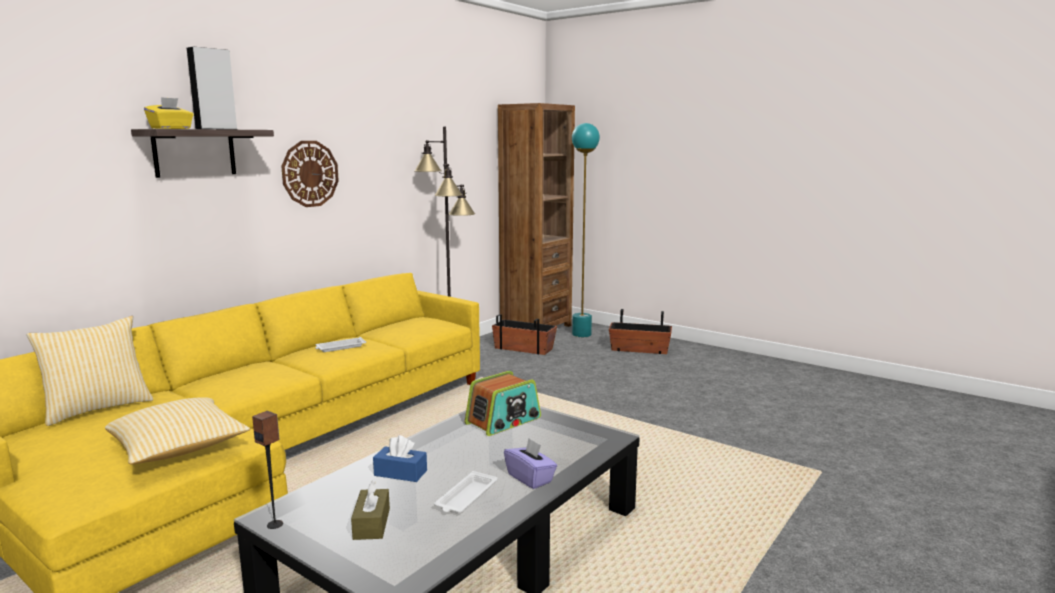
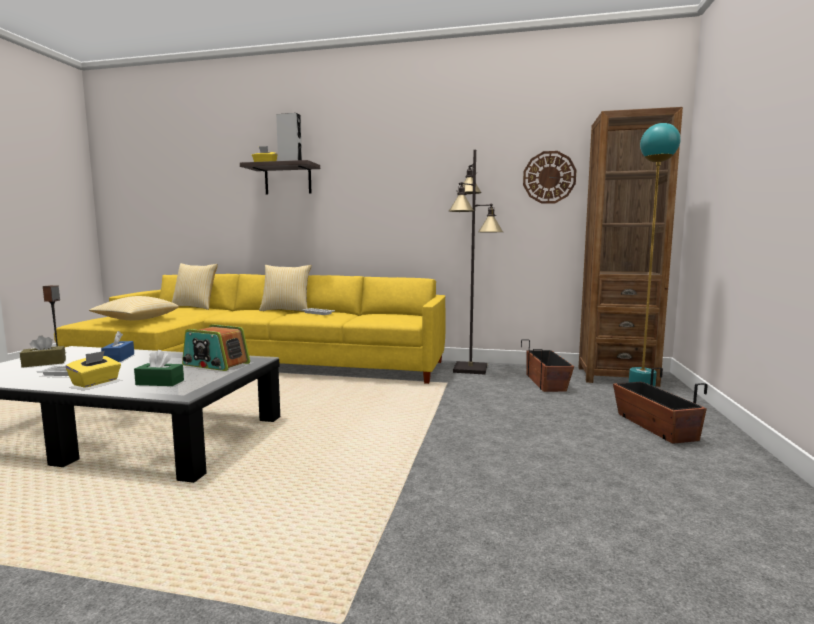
camera: 65 degrees right, 5 degrees down
(269, 359) = (286, 310): none -> pillow
(310, 173) = (365, 194): wall clock -> wall clock (549, 177)
(530, 478) = (96, 382): purple tissue box -> yellow tissue box
(560, 446) = (160, 382): none -> green tissue box

